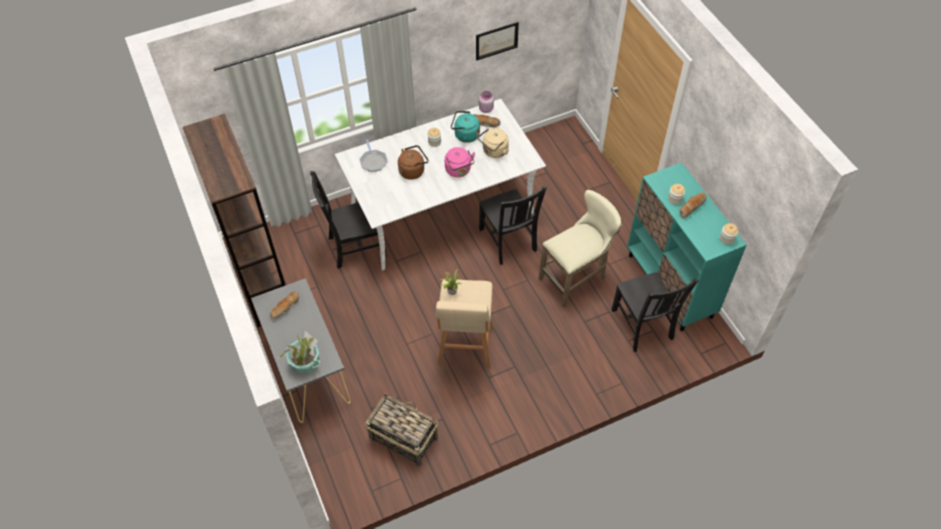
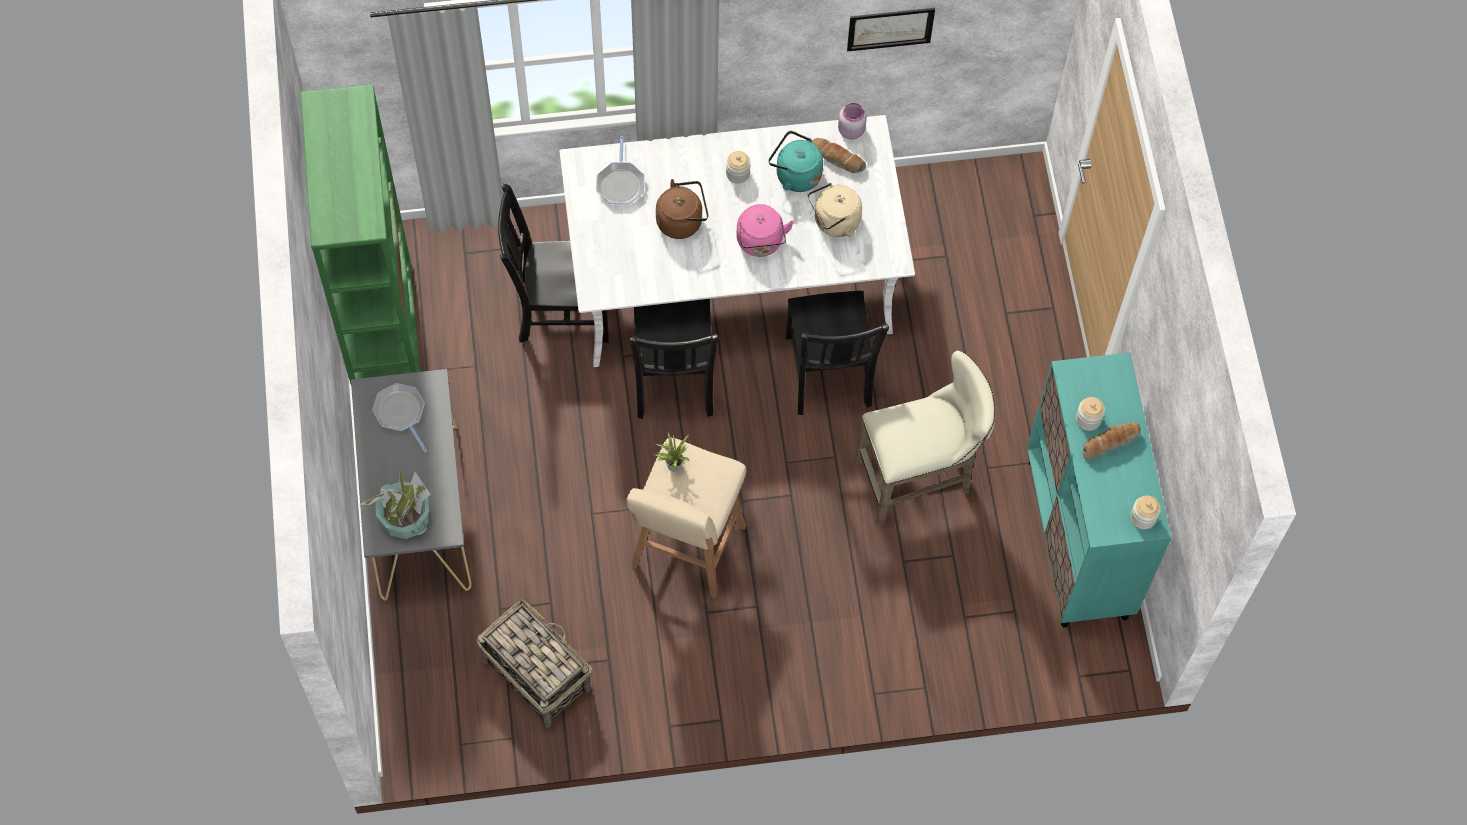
camera: 15 degrees right, 10 degrees up
(262, 285) = (385, 338): brown bookcase -> green bookcase
(285, 307) = (401, 413): bread -> frying pan
(643, 326) = (1000, 598): black chair -> black chair (673, 380)

